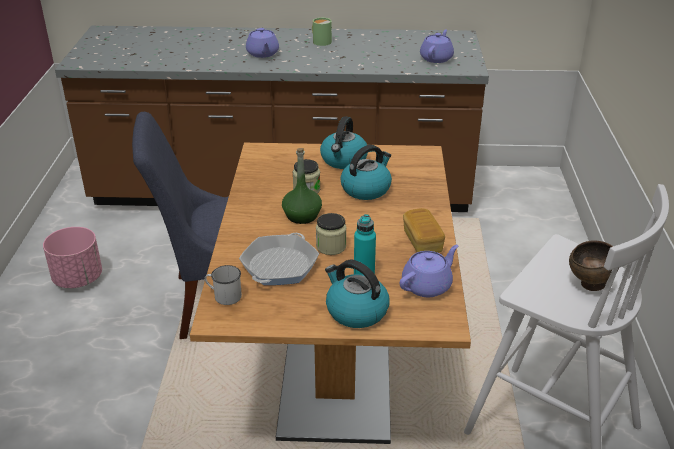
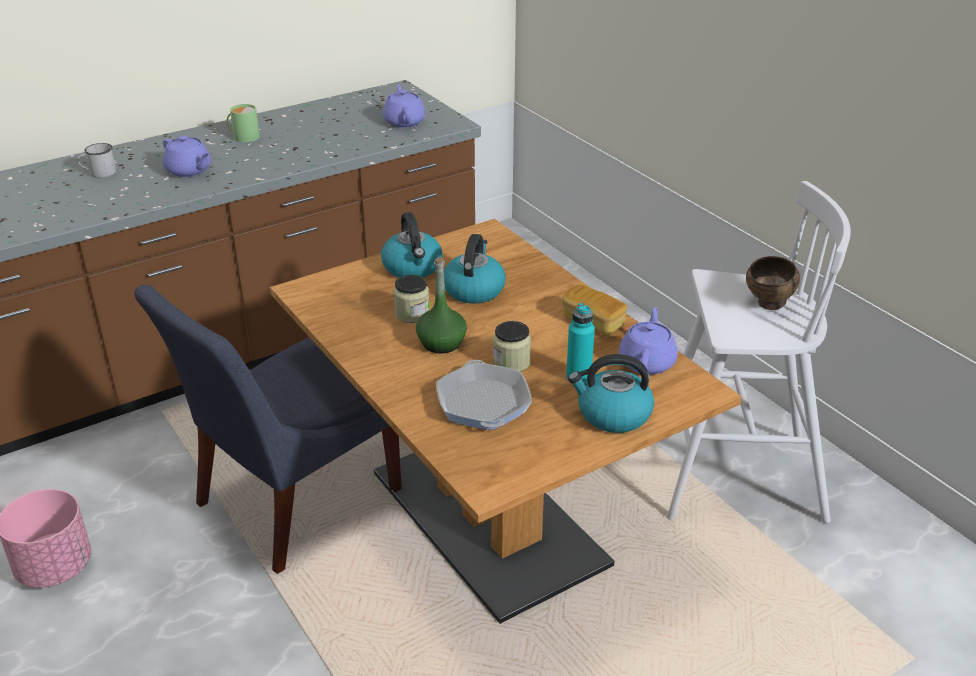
camera: 35 degrees left, 0 degrees up
(224, 296) = (464, 459): white mug -> white mug (99, 173)

